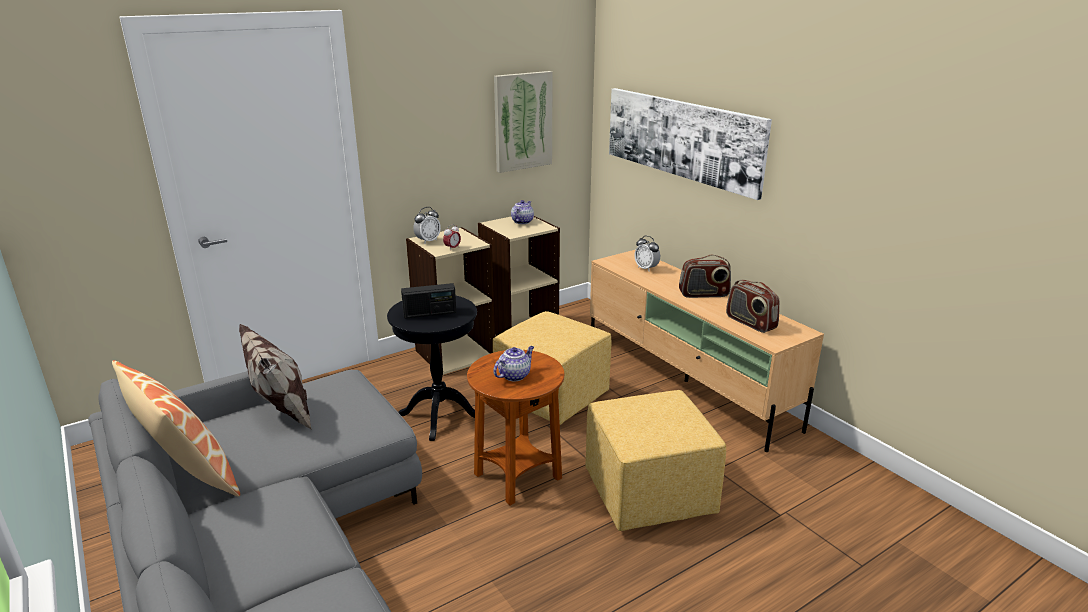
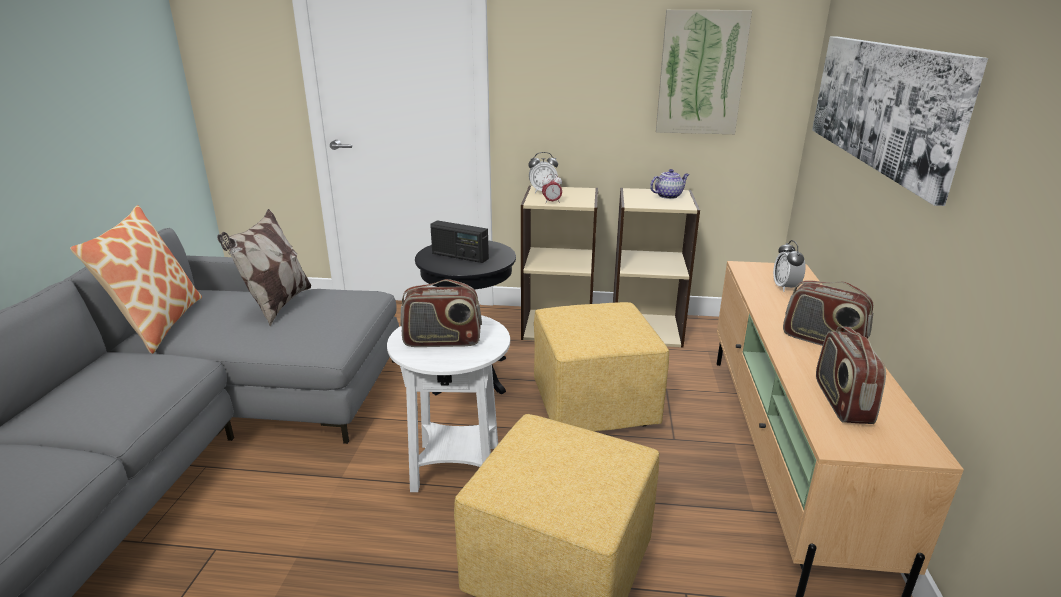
camera: 40 degrees right, 0 degrees up
(514, 375) = (442, 341): teapot -> radio
(517, 476) = (456, 467): brown side table -> white side table

